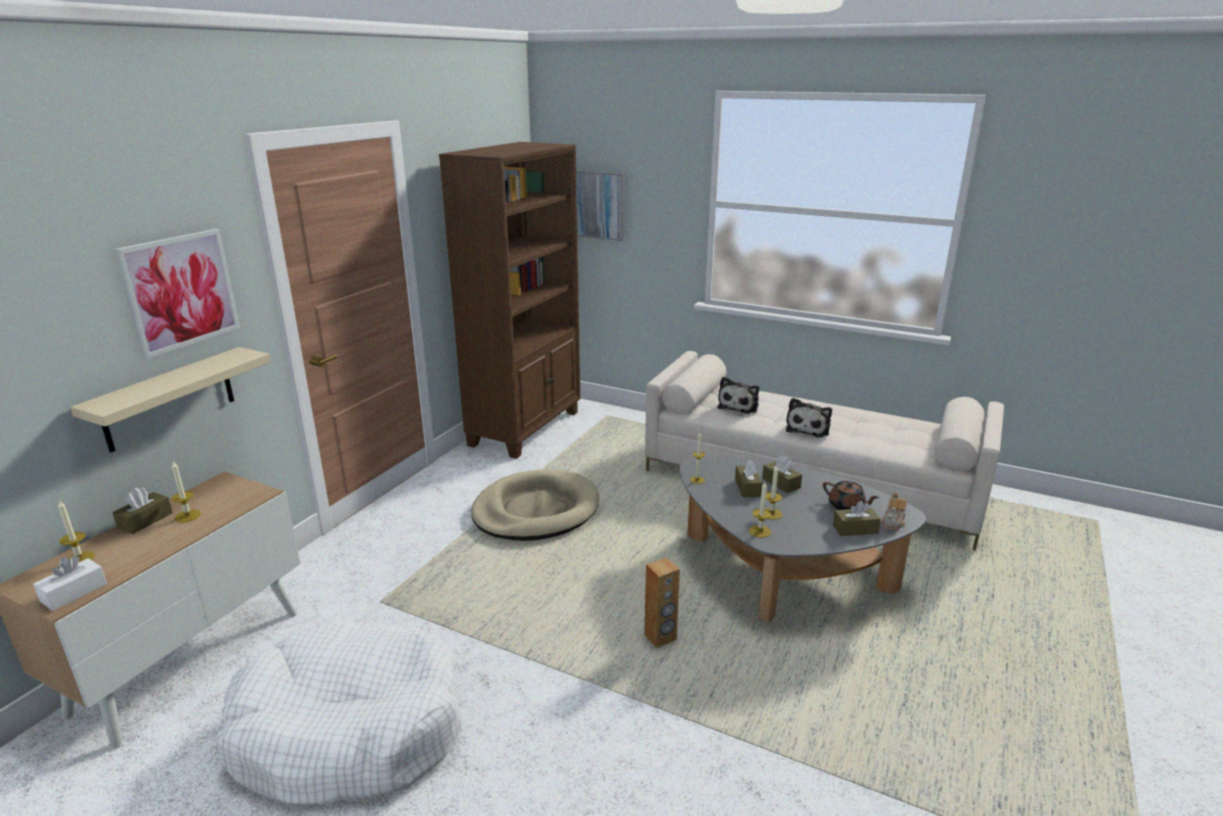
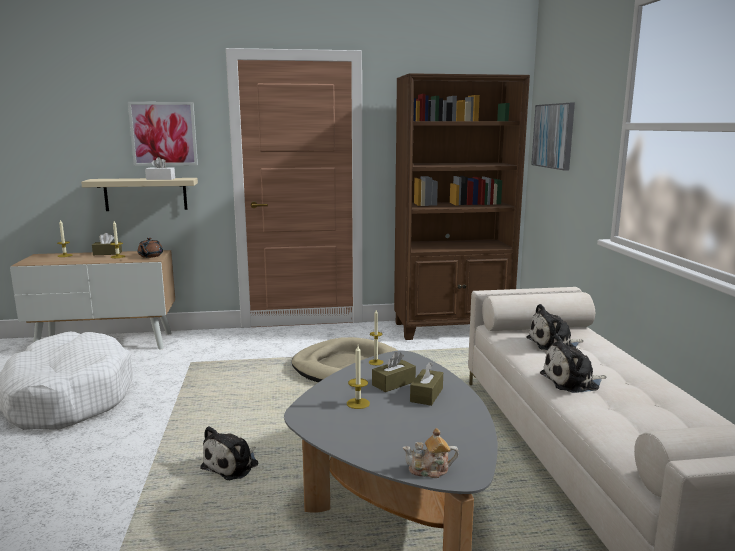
camera: 55 degrees right, 10 degrees down
(74, 593) = (35, 262): white tissue box -> white tissue box (160, 179)
(660, 638) = (233, 465): brown speaker -> plush toy
(760, 531) = (317, 405): candle -> none
(847, 507) = (427, 436): brown teapot -> brown teapot (150, 256)
(855, 529) = (384, 450): brown tissue box -> none

